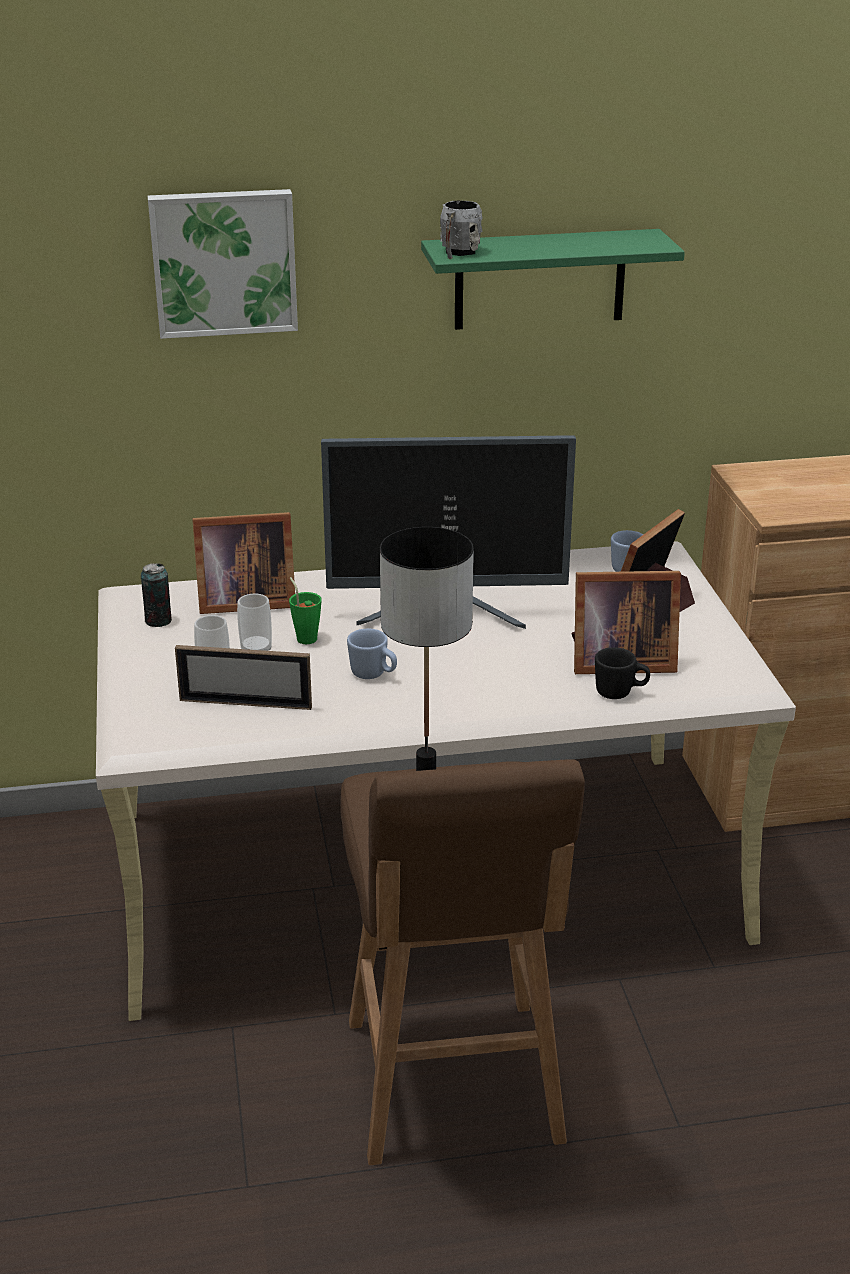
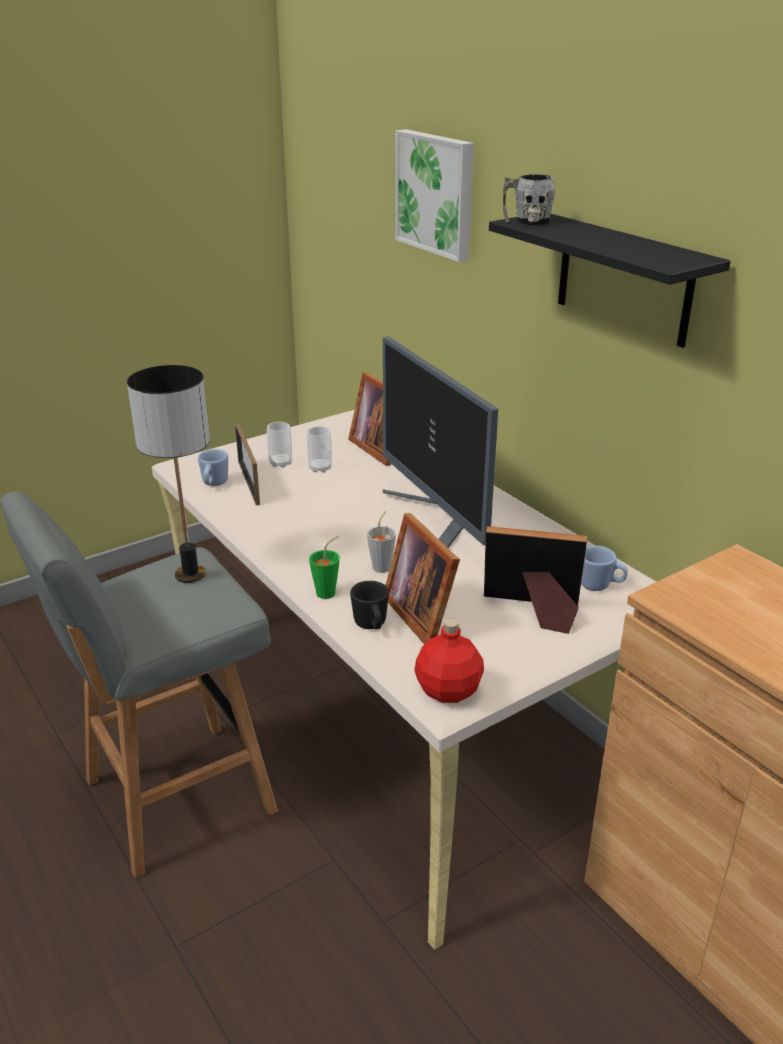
camera: 65 degrees right, 0 degrees up
(158, 621) = (330, 431): can -> none
(305, 636) = (351, 479): green cup -> green cup (329, 591)
(373, 675) = (318, 515): blue mug -> blue mug (214, 484)
(453, 1085) = (174, 797): brown stool -> grey stool
(513, 661) = (383, 565): none -> grey cup
(540, 279) = (624, 279): green shelf -> black shelf
(744, 680) = (447, 691): none -> red bottle

